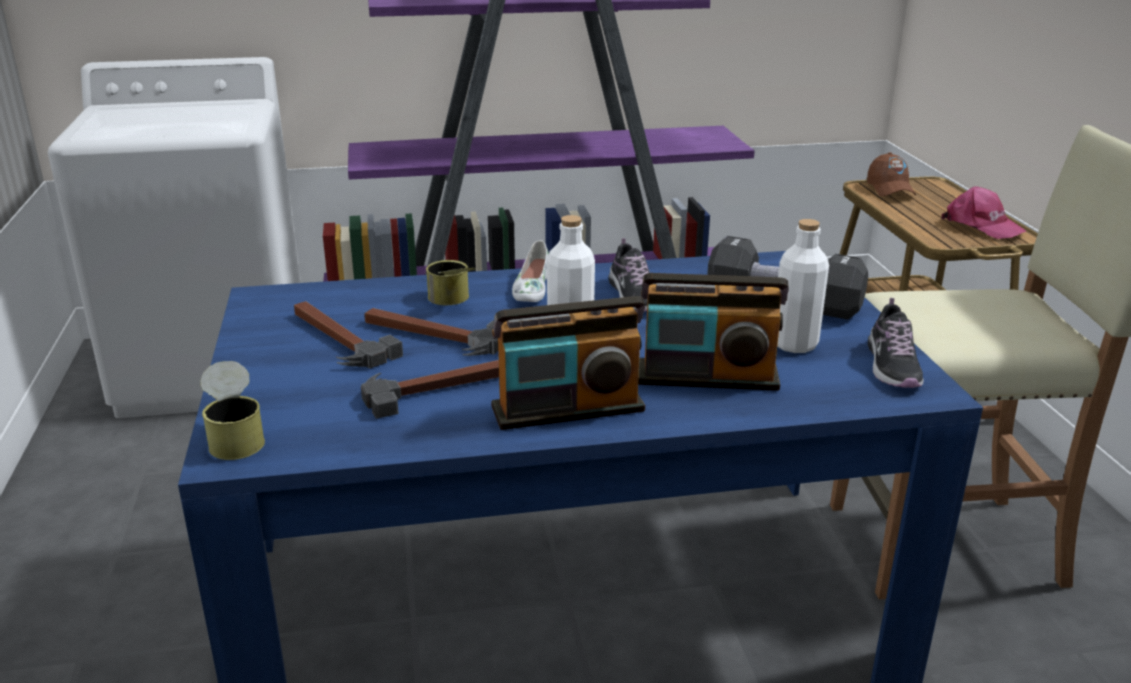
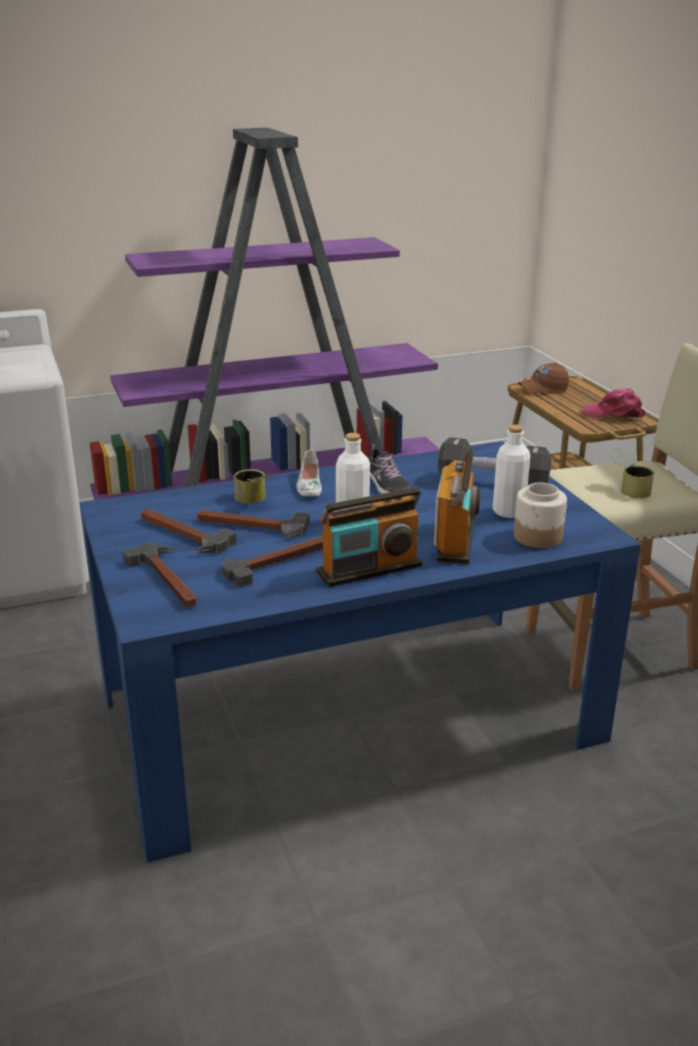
camera: 10 degrees left, 0 degrees up
(235, 436) = (144, 608): can -> can (629, 488)
(287, 399) = (167, 580): none -> hammer
(707, 377) = (456, 539): radio -> radio turned 75 degrees counterclockwise
(828, 383) = (538, 537): none -> jar
(890, 189) = (543, 388): brown cap -> brown cap turned 90 degrees clockwise
(892, 366) = (577, 521): shoe -> none
(981, 225) = (614, 413): pink cap -> pink cap turned 150 degrees clockwise

